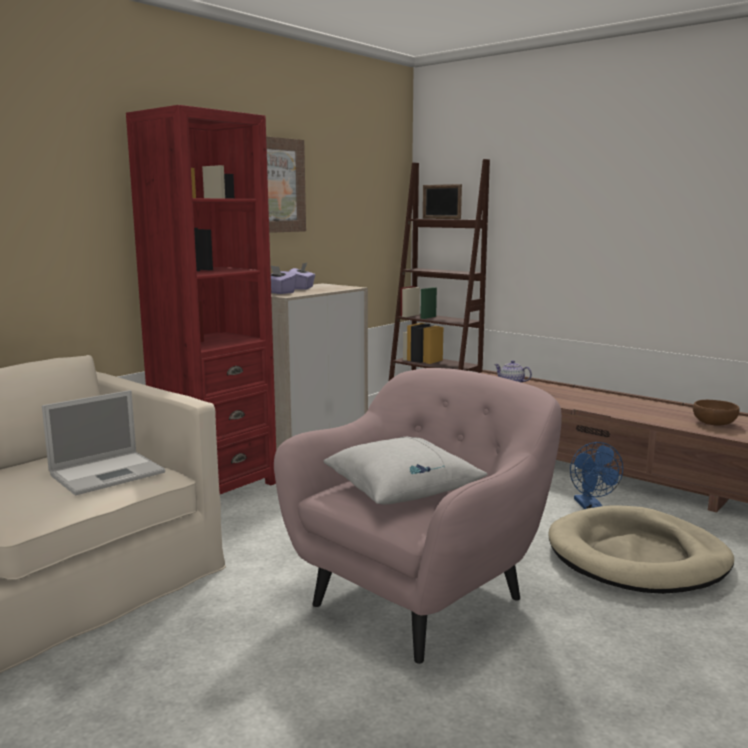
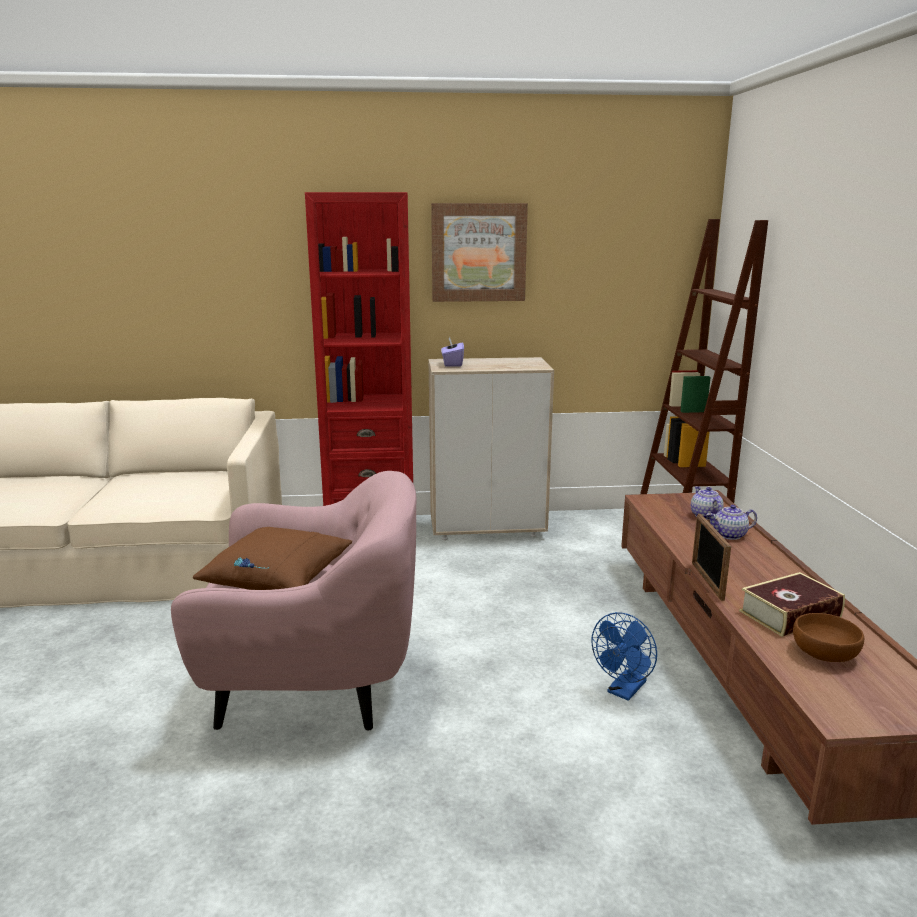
camera: 45 degrees right, 5 degrees up
(109, 473) = (185, 494): laptop -> none
(302, 288) = (494, 361): purple tissue box -> none
(401, 490) = (277, 579): grey pillow -> brown pillow
(441, 218) = (719, 292): picture frame -> picture frame (707, 581)
(548, 389) = (730, 535): none -> teapot
(637, 557) = (551, 761): beige dog bed -> none
(663, 413) = (790, 614): none -> book

